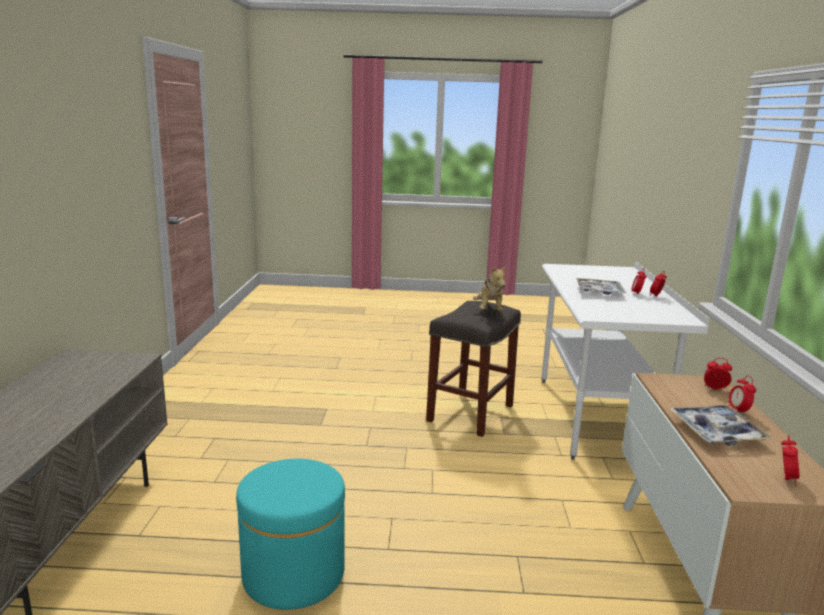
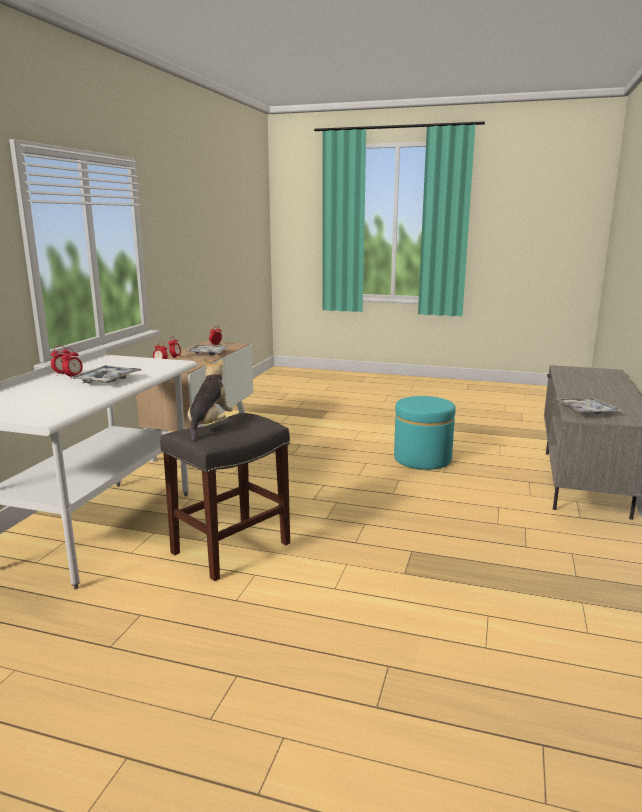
camera: 165 degrees left, 0 degrees up
(113, 367) = (586, 411): none -> tray

